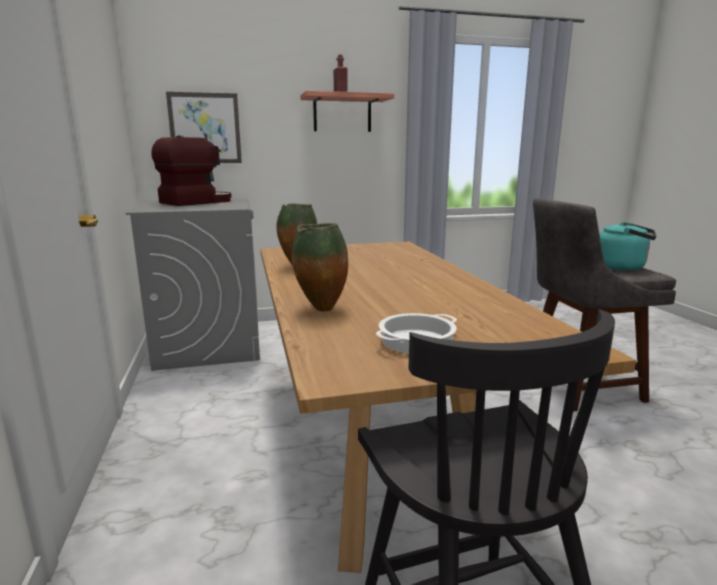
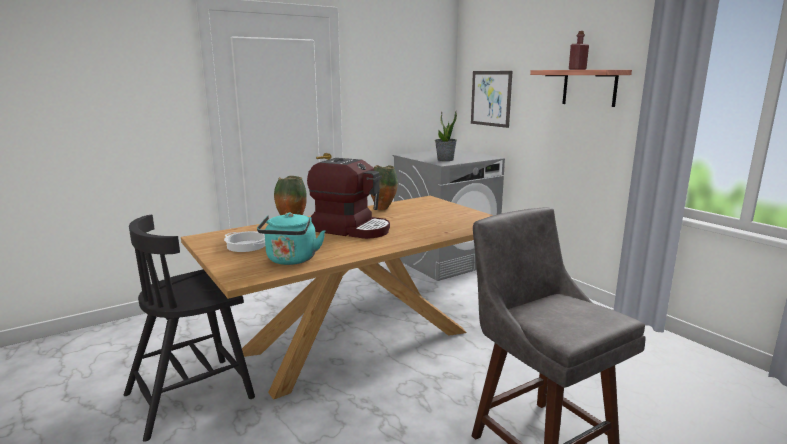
camera: 70 degrees right, 0 degrees up
(196, 202) = (459, 154): coffee machine -> coffee machine (351, 229)
(217, 206) = (445, 160): none -> potted plant
(623, 267) = (579, 322): turquoise kettle -> turquoise kettle (291, 260)

